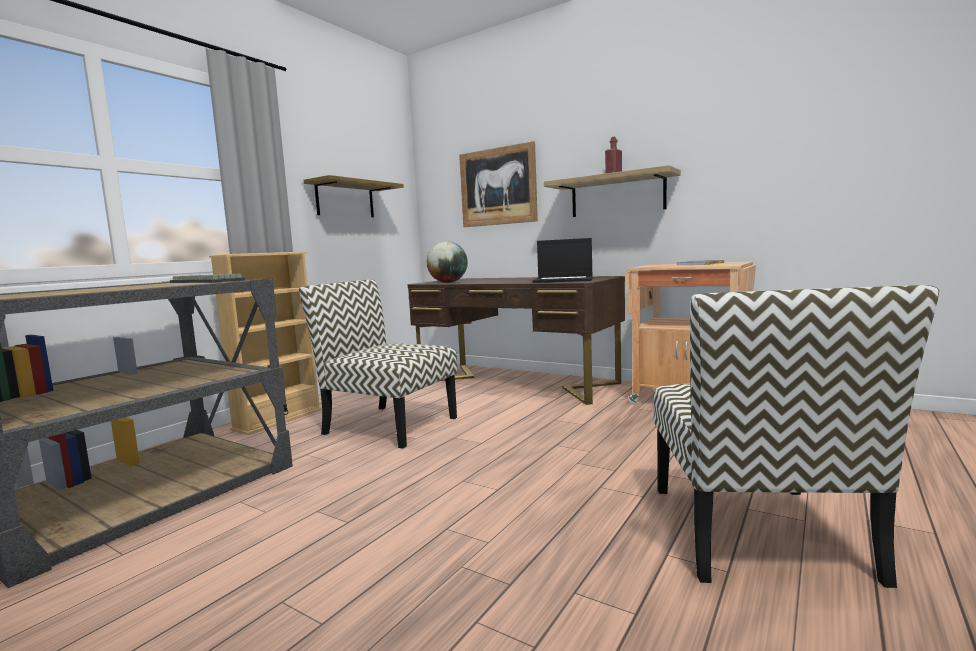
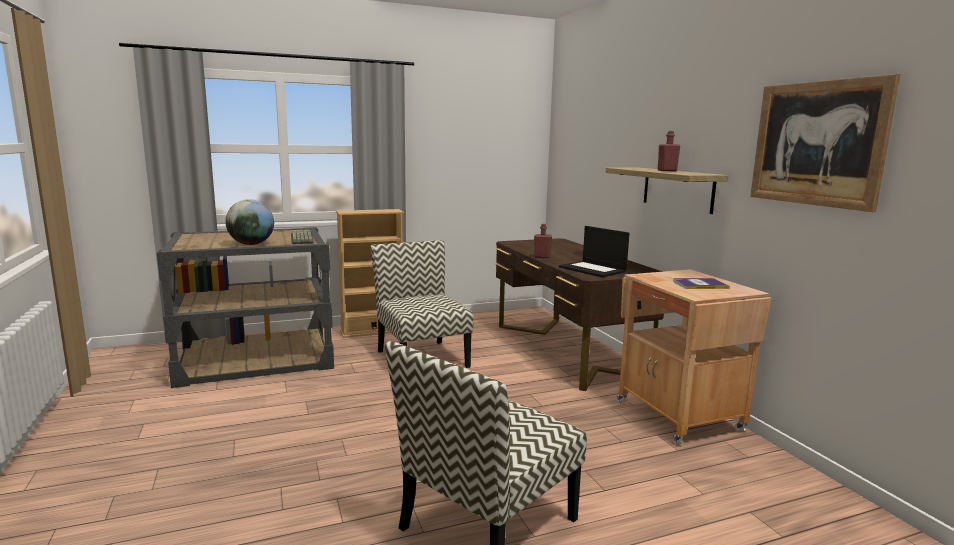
camera: 35 degrees right, 5 degrees up
(345, 200) = (466, 162): shelf -> none
(448, 282) = (524, 247): globe -> globe (251, 244)
(490, 282) = (542, 257): none -> red bottle
(498, 186) = (597, 158): picture -> picture (817, 143)

